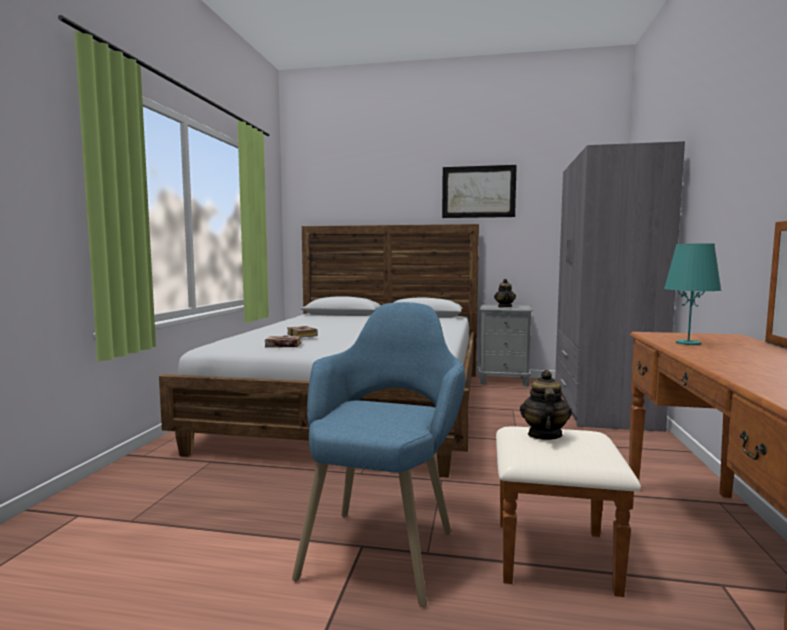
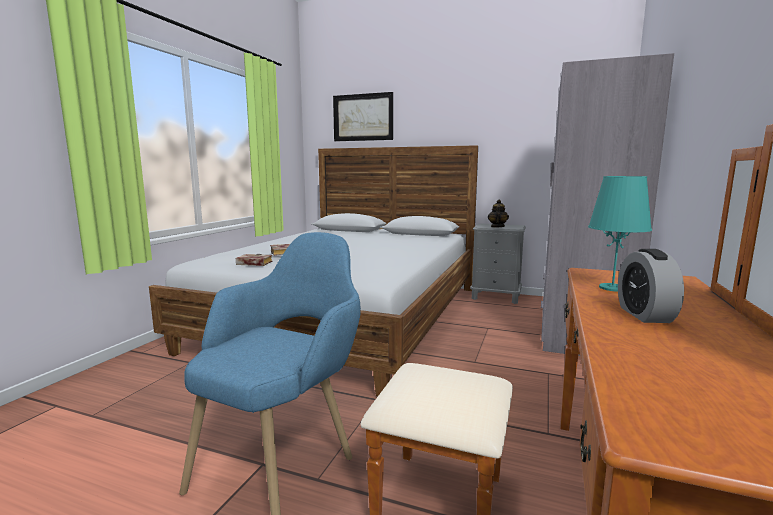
camera: 10 degrees right, 5 degrees up
(478, 192) = (479, 113): picture -> picture (363, 117)
(544, 435) = (432, 378): teapot -> none
(737, 358) = (644, 315): none -> alarm clock

